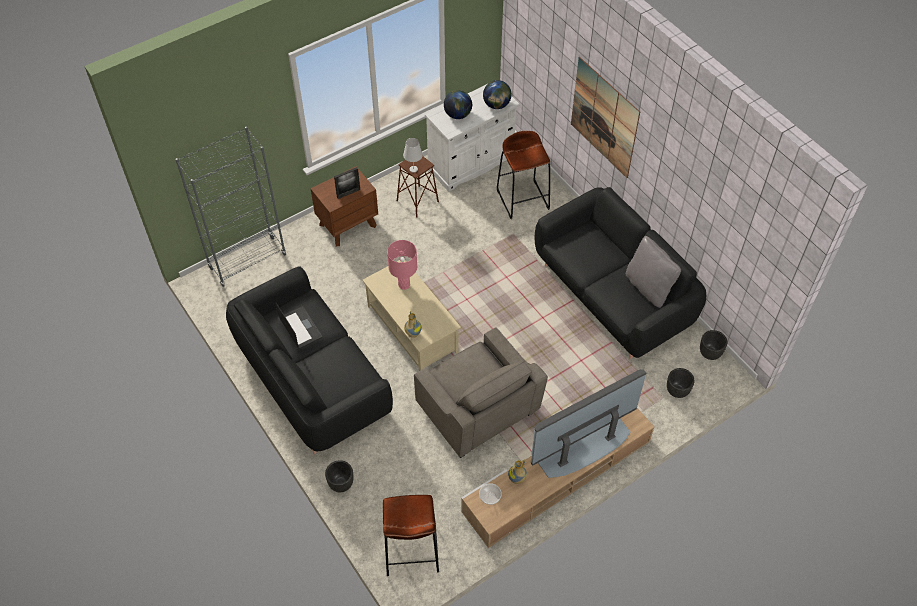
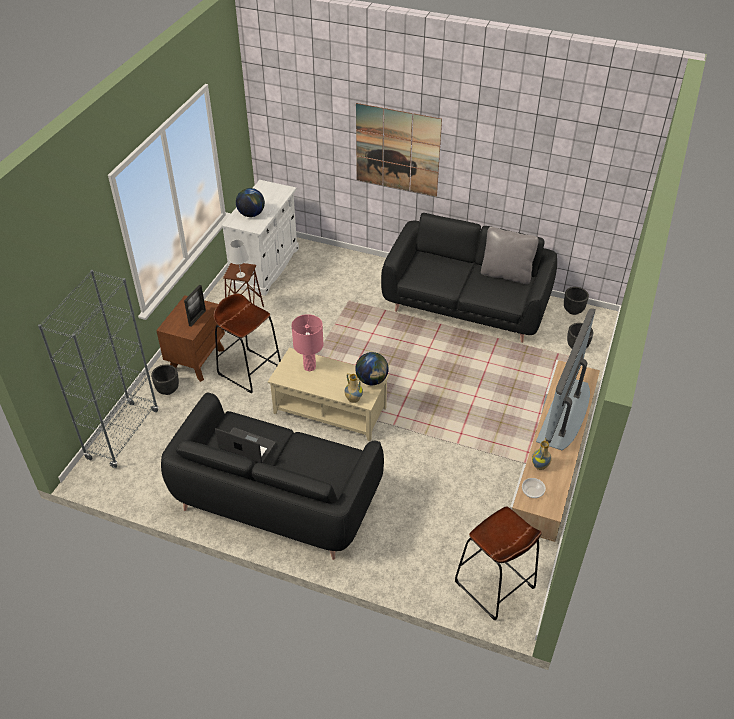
camera: 35 degrees left, 10 degrees down
(340, 483) = (381, 569): black planter -> black planter (167, 389)
(477, 412) = (444, 443): grey armchair -> none
(496, 105) = (278, 195): globe -> globe (372, 380)
(523, 199) = (333, 273): brown stool -> brown stool (249, 370)

